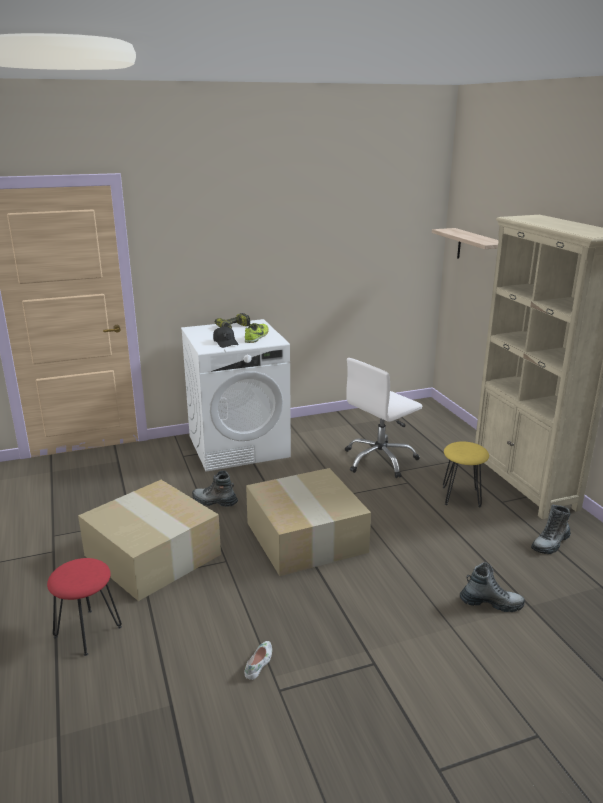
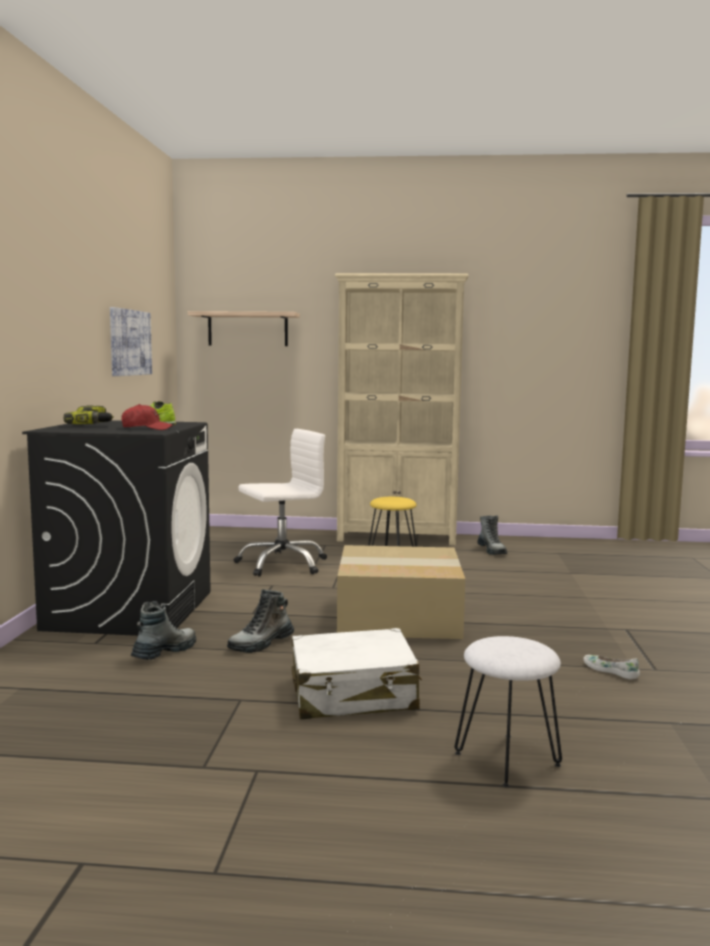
camera: 65 degrees left, 15 degrees down
(88, 631) = (506, 758): red stool -> white stool
(155, 555) = (353, 694): cardboard box -> white suitcase
(225, 342) = (146, 428): black cap -> red cap
(239, 446) = (130, 610): white washing machine -> black washing machine
(344, 260) = (129, 342): none -> picture
(380, 460) = (282, 564): white office chair -> white office chair turned 105 degrees counterclockwise
(491, 603) = (561, 581): boot -> boot (164, 652)

